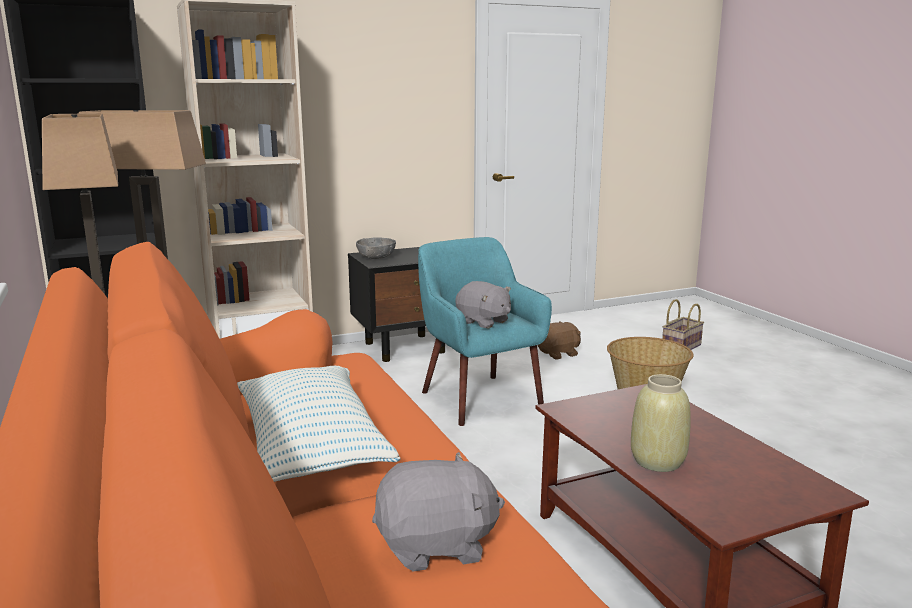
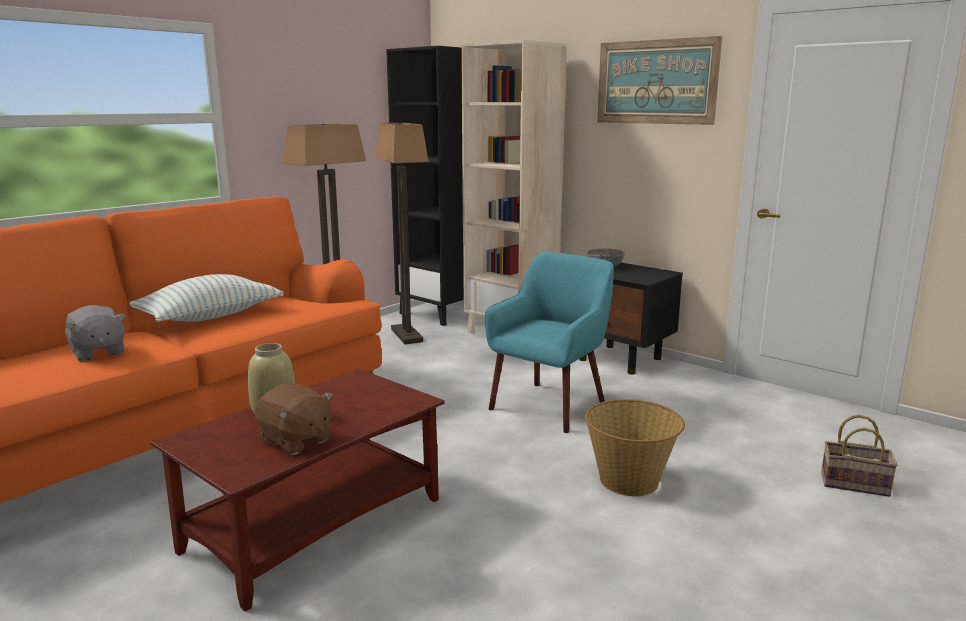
camera: 65 degrees right, 0 degrees up
(386, 59) = (656, 82): none -> picture
(483, 322) = (534, 330): grey plush toy -> none
(558, 354) = (708, 419): brown plush toy -> brown plush toy (295, 441)

